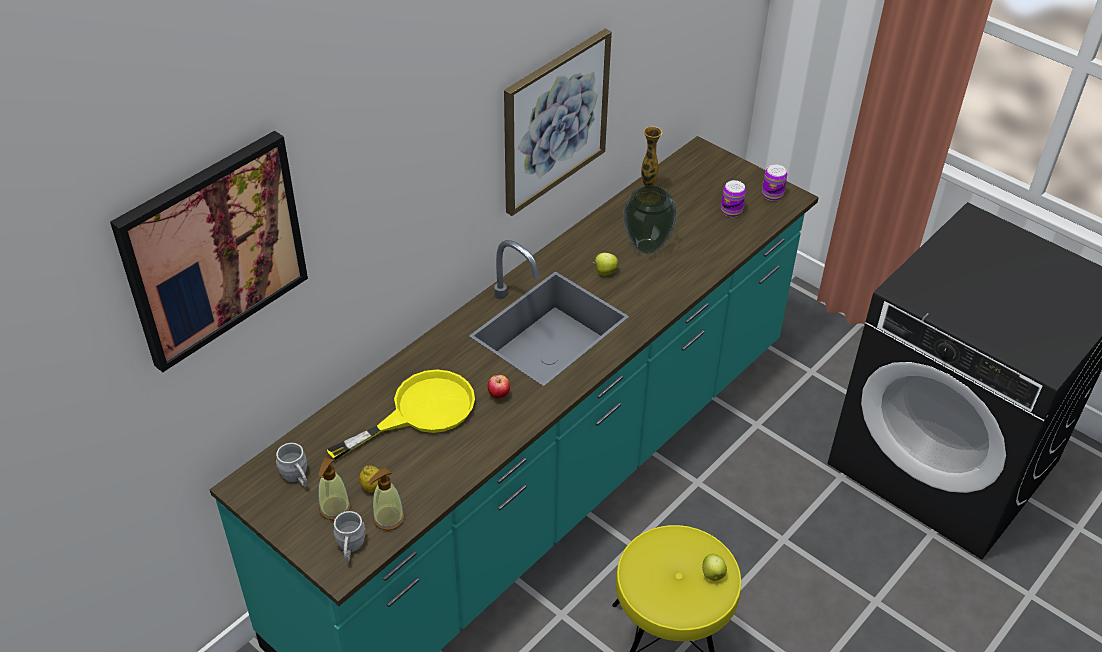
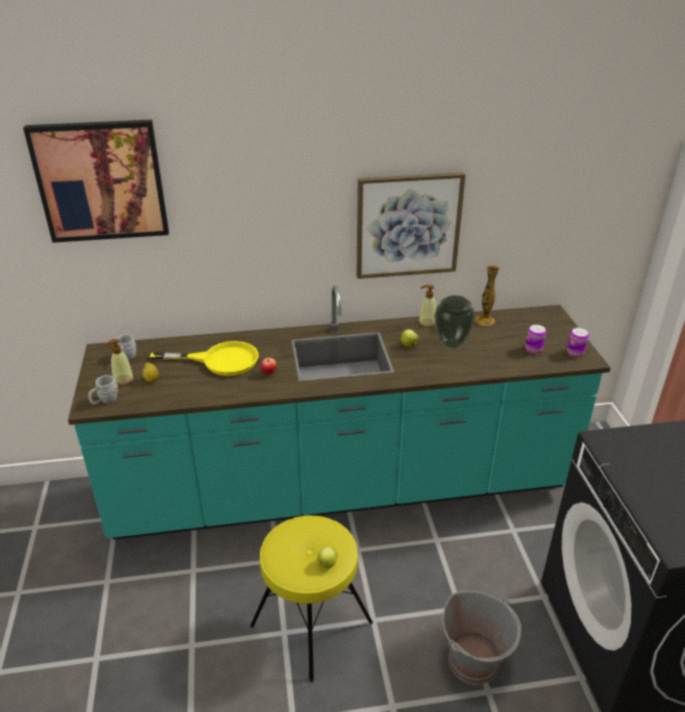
camera: 40 degrees right, 10 degrees down
(388, 518) = (139, 398): soap dispenser -> soap dispenser (427, 323)
(840, 582) = (474, 661): none -> grey bucket

